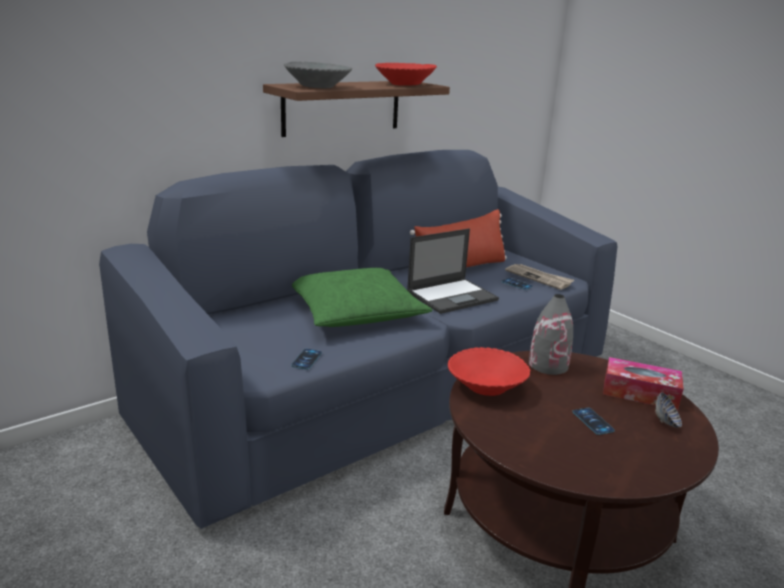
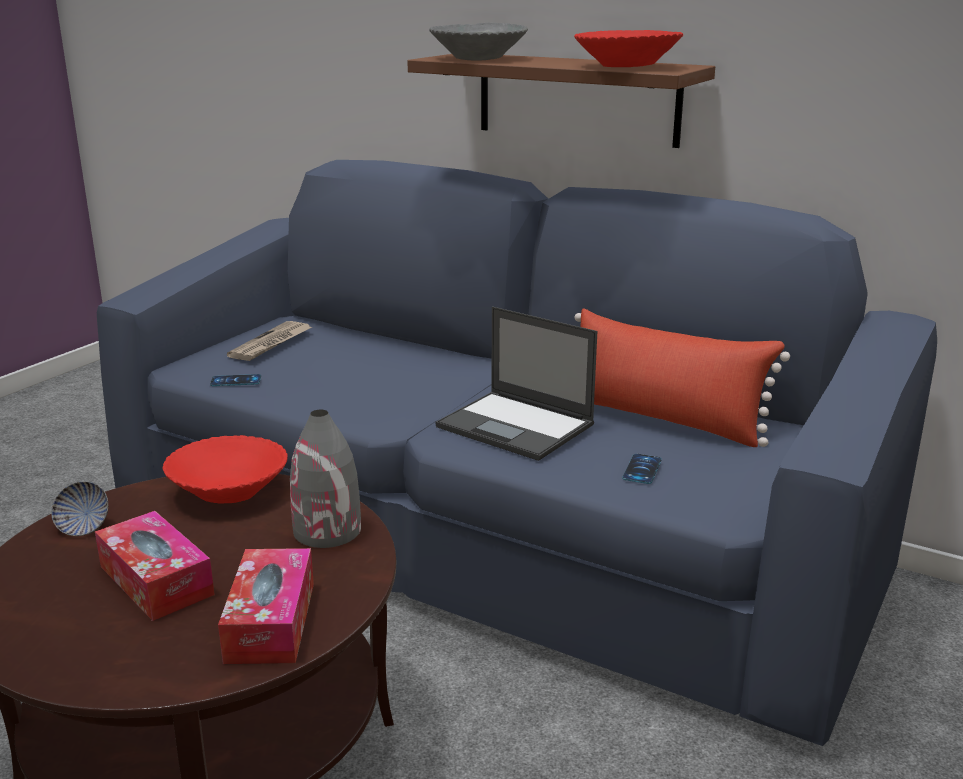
camera: 70 degrees right, 0 degrees up
(355, 312) = (397, 381): green pillow -> none
(539, 278) = (700, 485): newspaper -> newspaper (271, 344)
(592, 421) = (156, 580): phone -> tissue box
(666, 422) = (175, 651): bowl -> bowl (83, 527)

